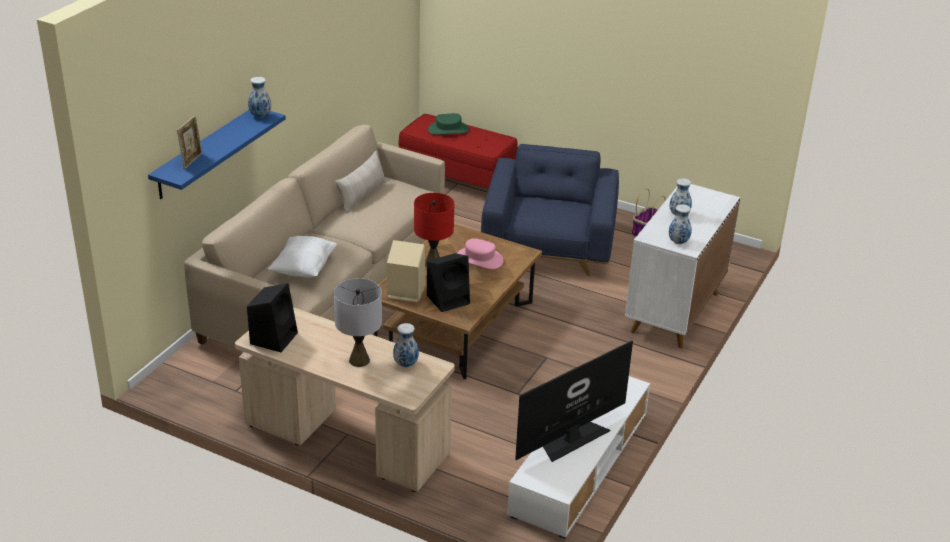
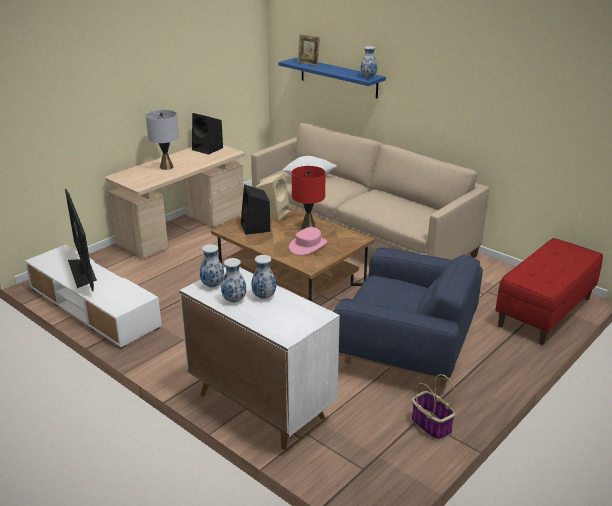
camera: 105 degrees right, 5 degrees down
(362, 196) = (412, 203): beige pillow -> none
(405, 364) = (151, 178): vase -> vase (234, 300)
(448, 130) = (564, 261): green hat -> none

